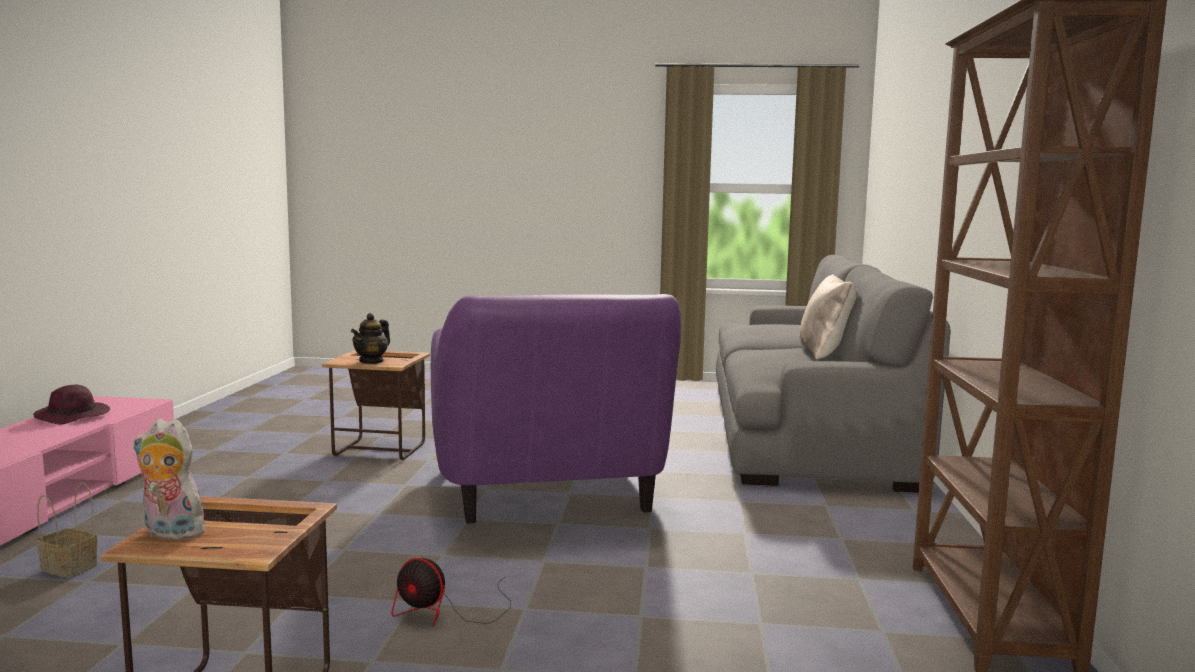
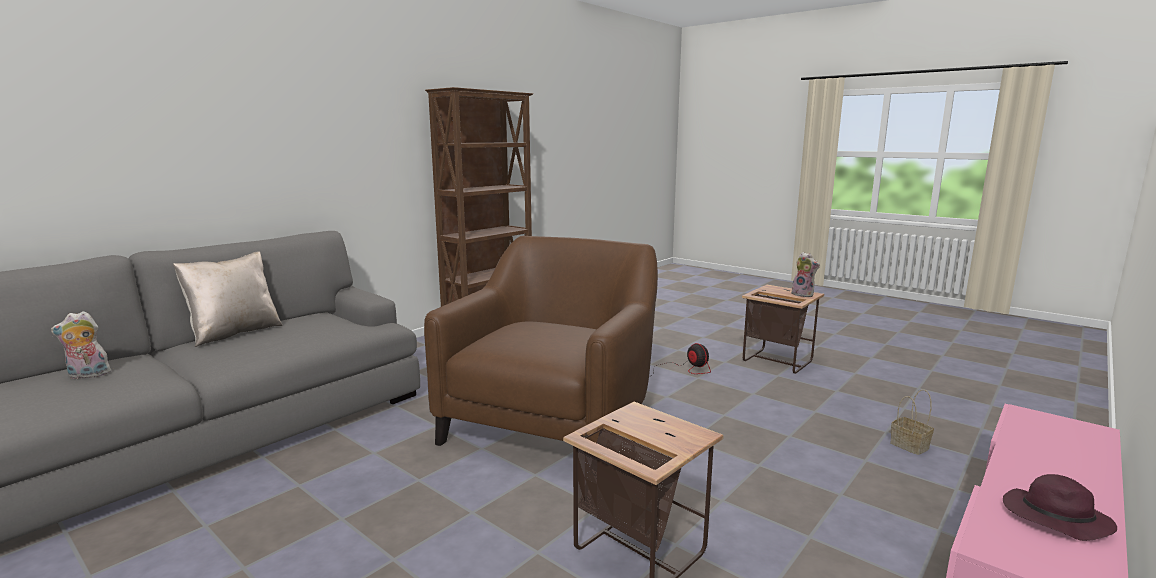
camera: 145 degrees left, 5 degrees up
(372, 361) = (658, 423): teapot -> none
(549, 496) = (553, 422): purple armchair -> brown armchair
(784, 333) = (87, 376): none -> plush toy

